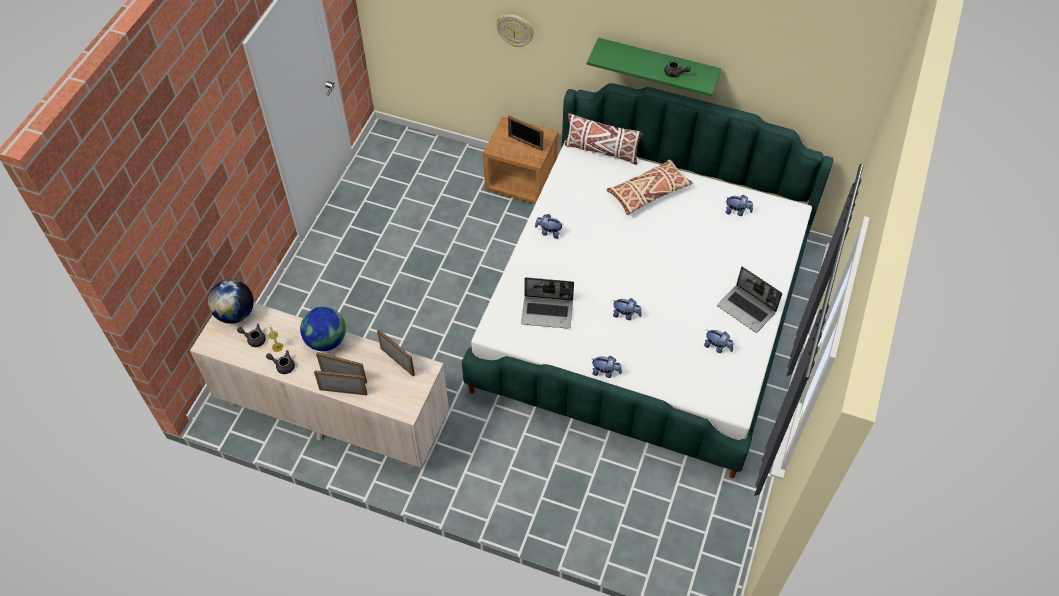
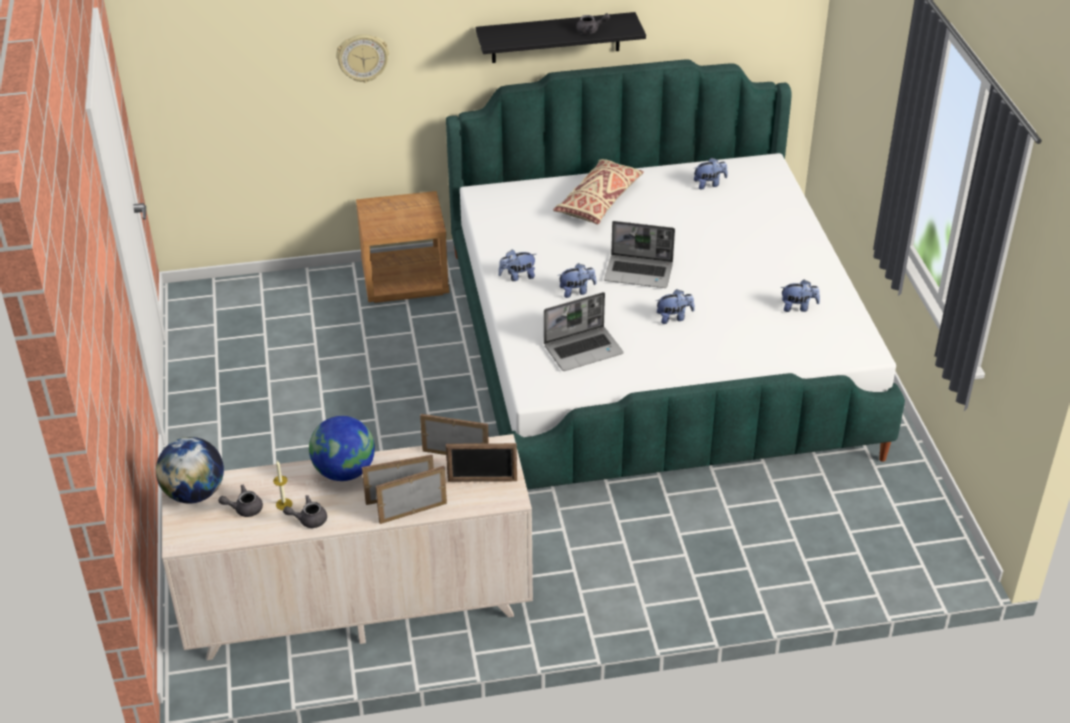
camera: 30 degrees left, 15 degrees down
(525, 143) = (406, 214): picture frame -> picture frame (482, 480)
(601, 151) = (512, 183): white pillow -> none
(605, 372) = (699, 378): plush toy -> plush toy (576, 291)
(657, 64) = (555, 37): green shelf -> black shelf
(747, 309) = (798, 263): laptop -> laptop (639, 272)

